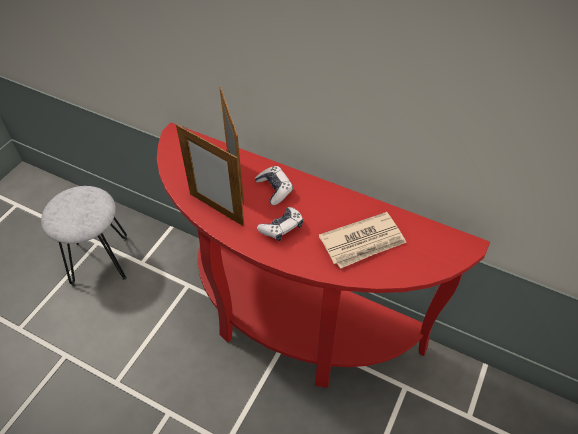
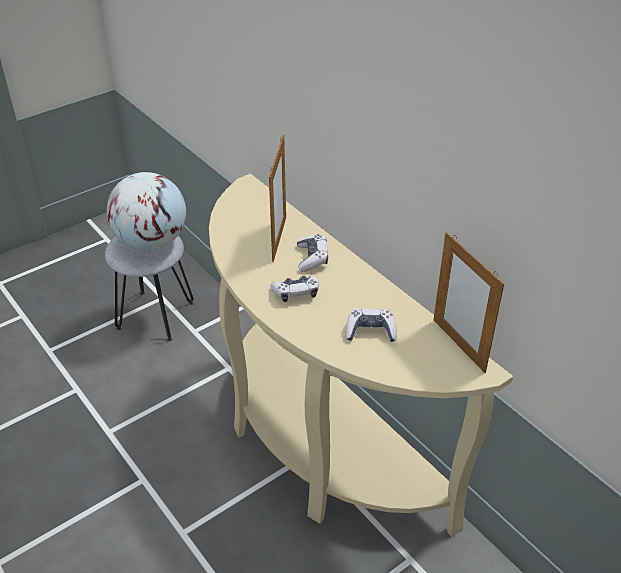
camera: 25 degrees right, 10 degrees down
(83, 205) = (151, 242): none -> globe
(216, 209) = (244, 258): picture frame -> picture frame (458, 345)
(292, 323) = (318, 445): red console table -> beige console table
(363, 242) = (370, 331): newspaper -> game controller

